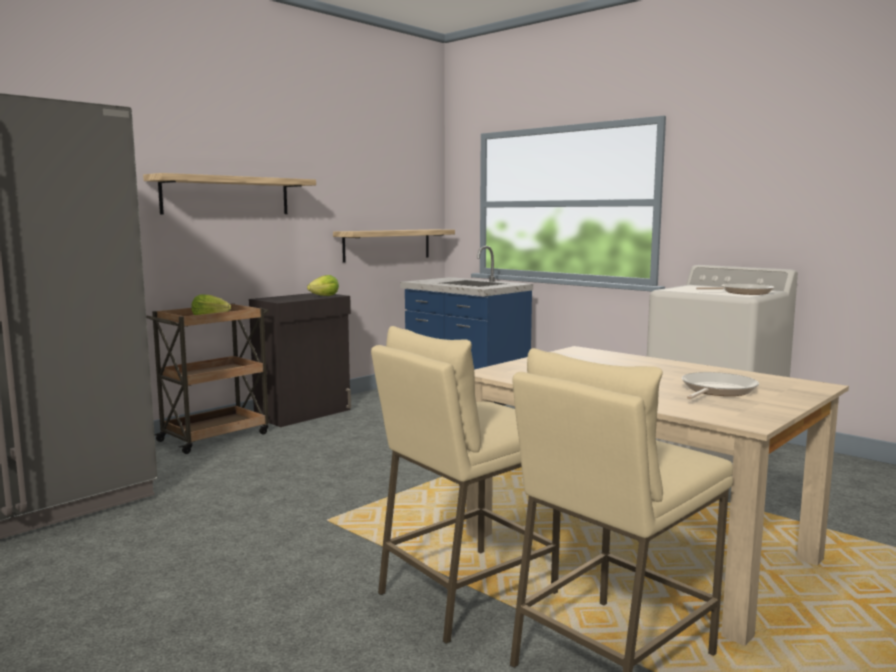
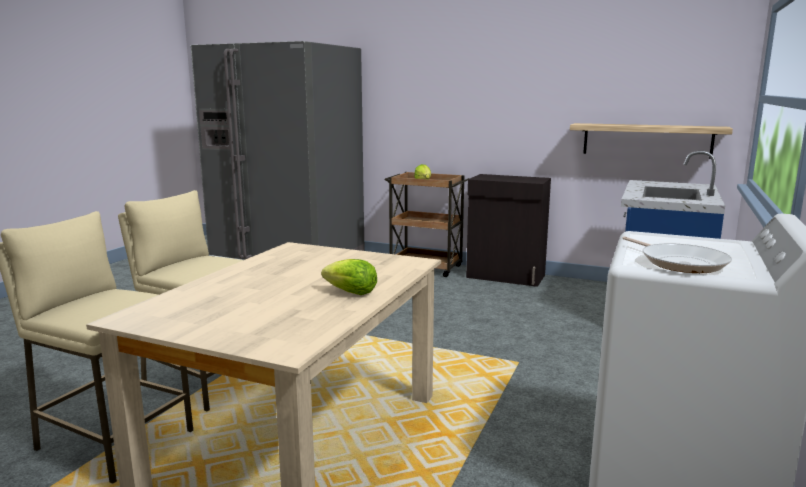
camera: 70 degrees right, 5 degrees up
(226, 196) = (470, 91): shelf -> none
(324, 296) = (525, 181): lettuce -> lettuce (351, 293)
(716, 390) = (247, 309): frying pan -> none

